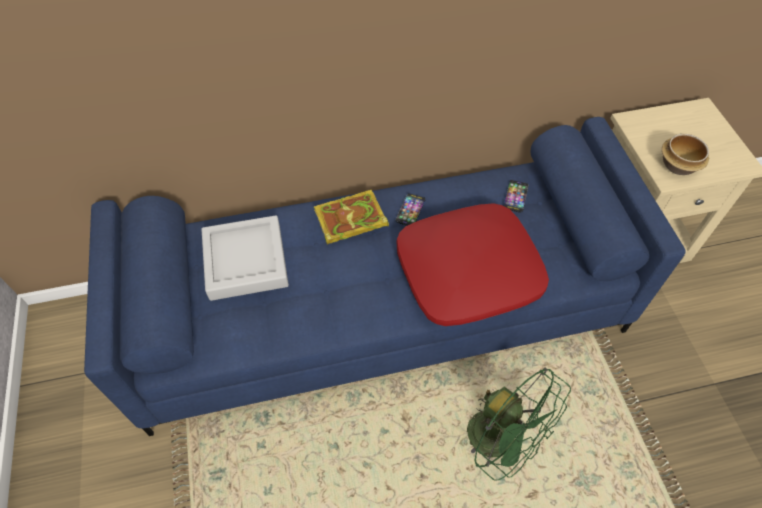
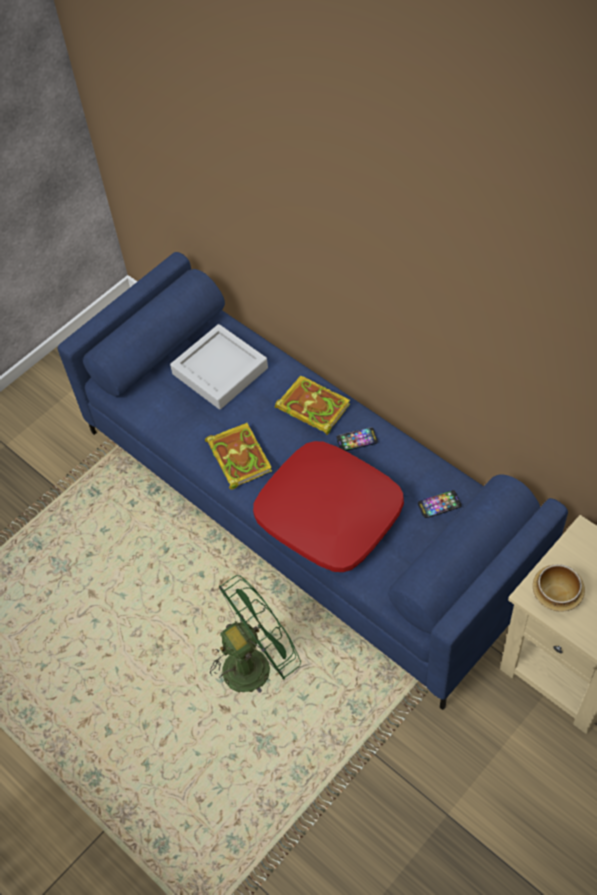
camera: 60 degrees right, 0 degrees up
(352, 303) = (238, 456): none -> book
(501, 441) = (255, 662): green fan -> green fan turned 135 degrees counterclockwise

